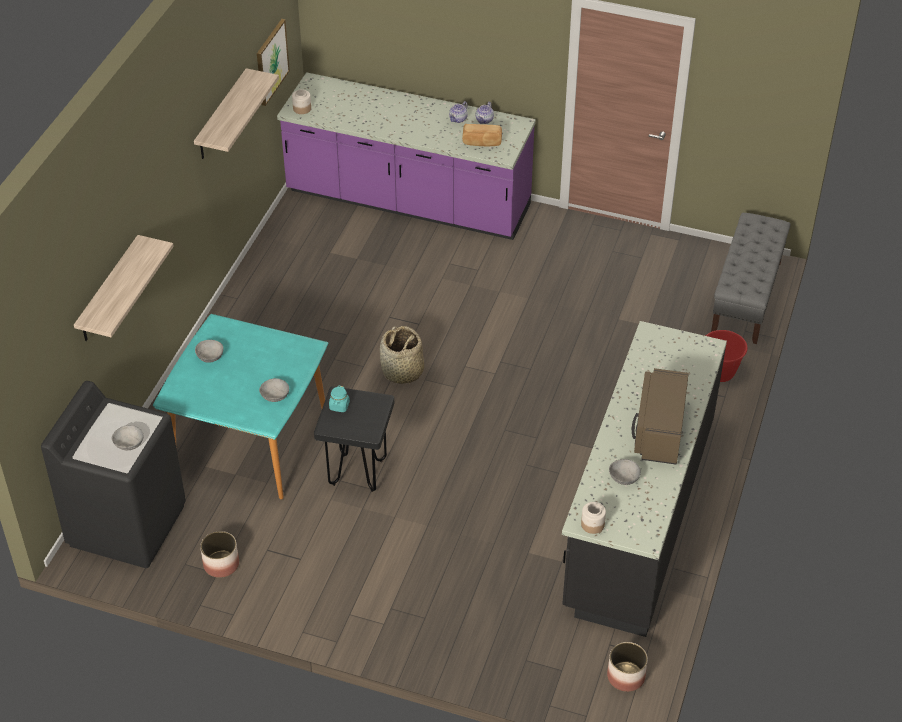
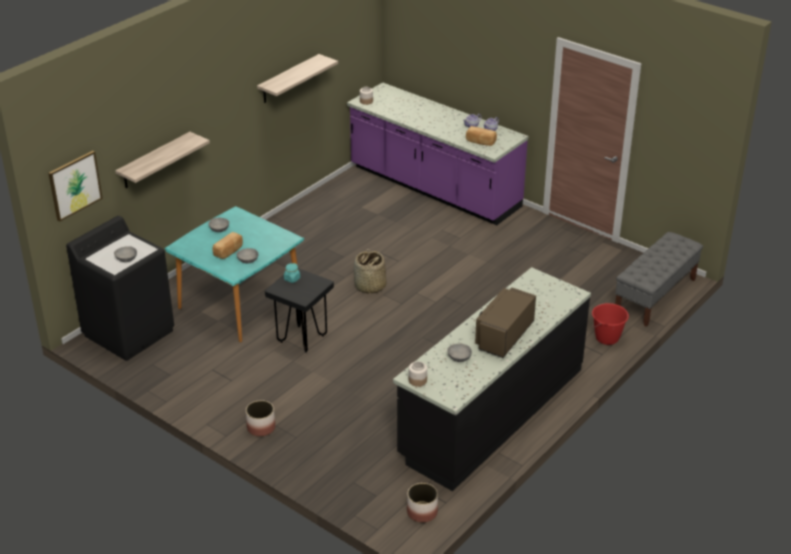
camera: 20 degrees right, 10 degrees down
(221, 564) = (176, 370): planter -> planter (261, 427)
(242, 388) = (229, 251): none -> bread
(271, 61) = (347, 60): picture -> picture (75, 185)

